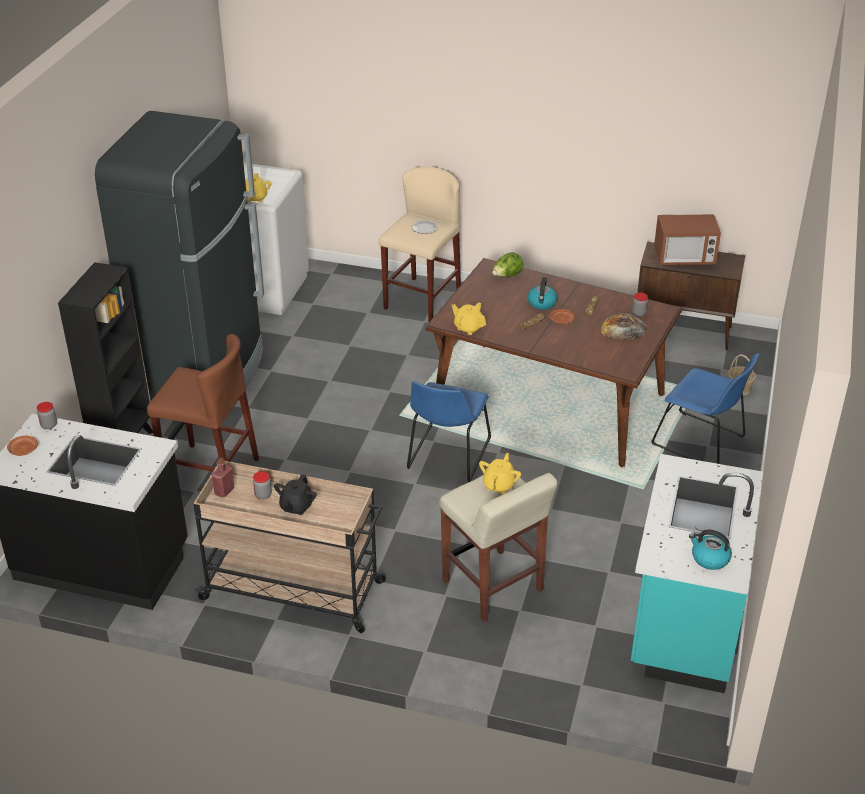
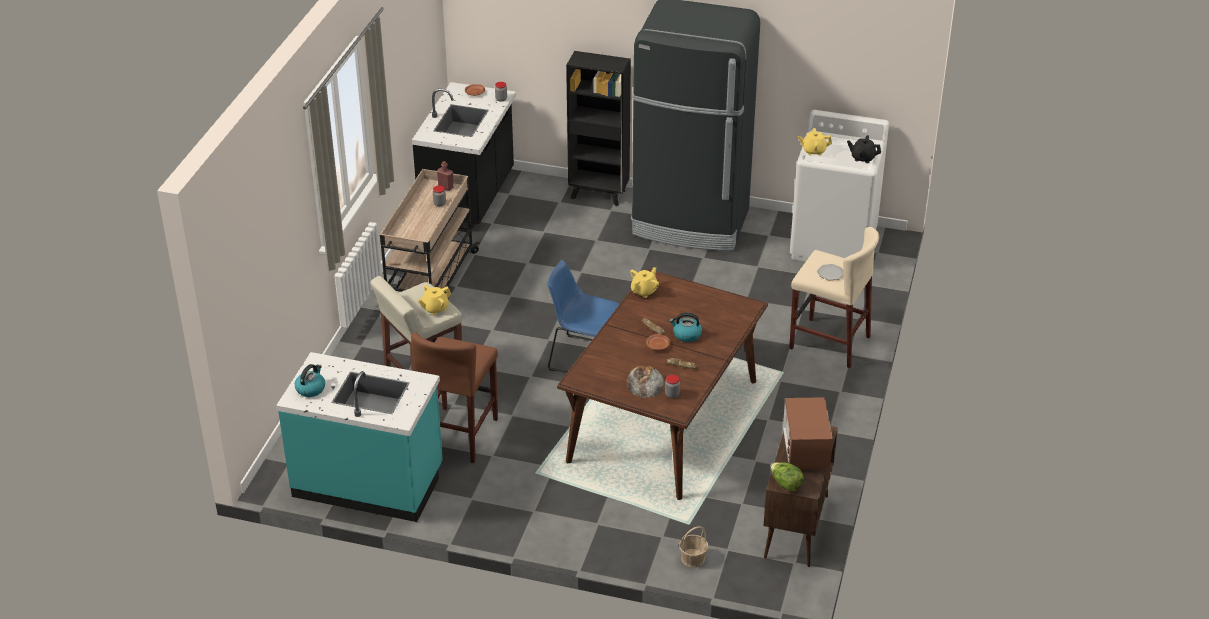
camera: 90 degrees right, 0 degrees up
(211, 471) = (567, 237): brown stool -> brown stool (458, 434)
(296, 506) = (425, 218): black teapot -> black teapot (862, 158)
(499, 485) = (435, 308): yellow teapot -> yellow teapot turned 120 degrees clockwise
(507, 276) = (733, 315): lettuce -> lettuce (785, 484)
(702, 442) = (602, 519): blue chair -> none

